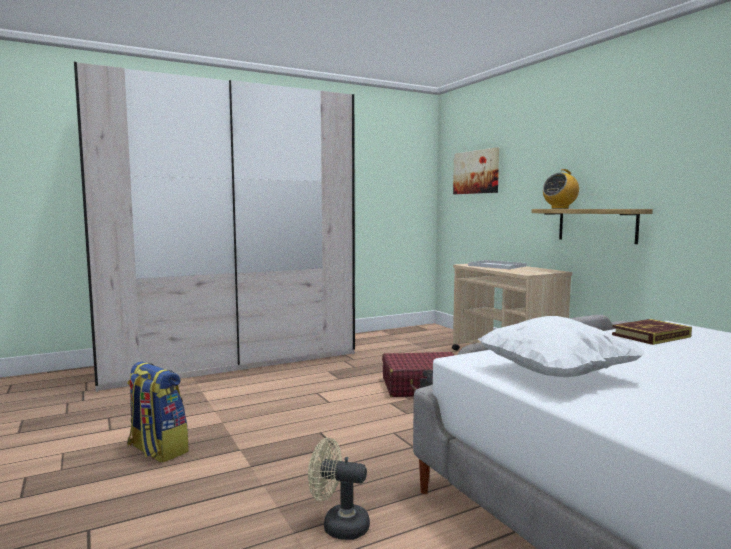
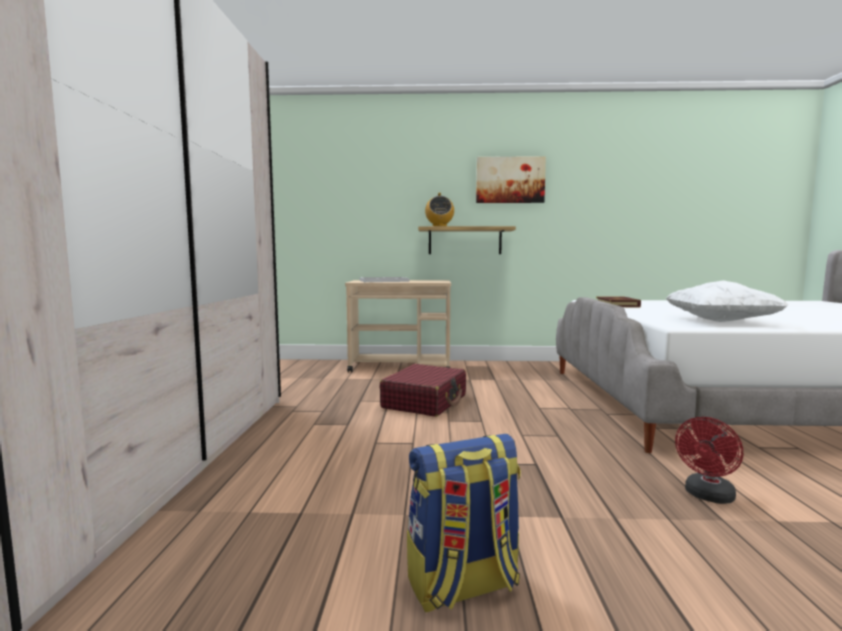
camera: 60 degrees left, 0 degrees up
(338, 525) = (707, 496): beige fan -> red fan
(476, 172) = (317, 189): picture -> picture (510, 180)

